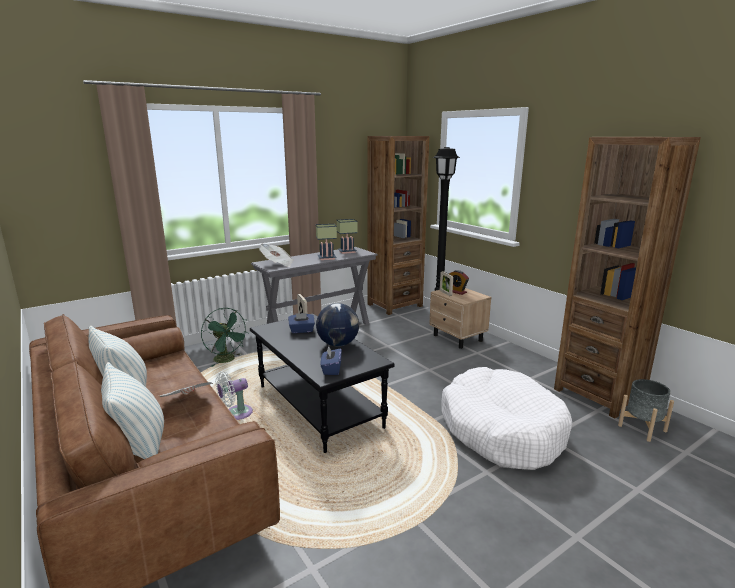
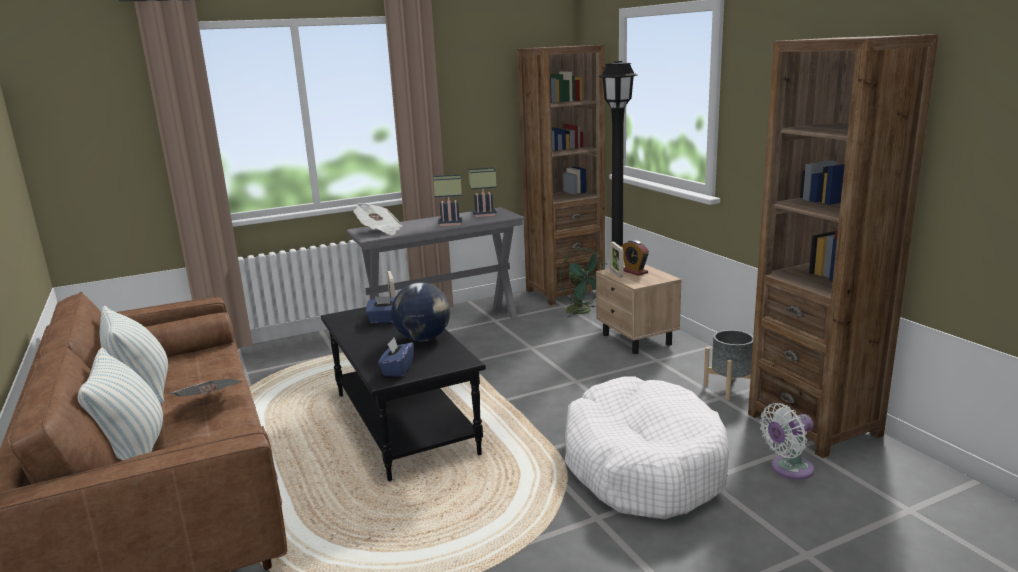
camera: 10 degrees right, 0 degrees up
(227, 360) = (309, 360): green fan -> green fan (583, 312)
(236, 414) = (295, 428): white fan -> white fan (788, 469)
(642, 428) = (857, 474): grey planter -> grey planter (730, 388)

